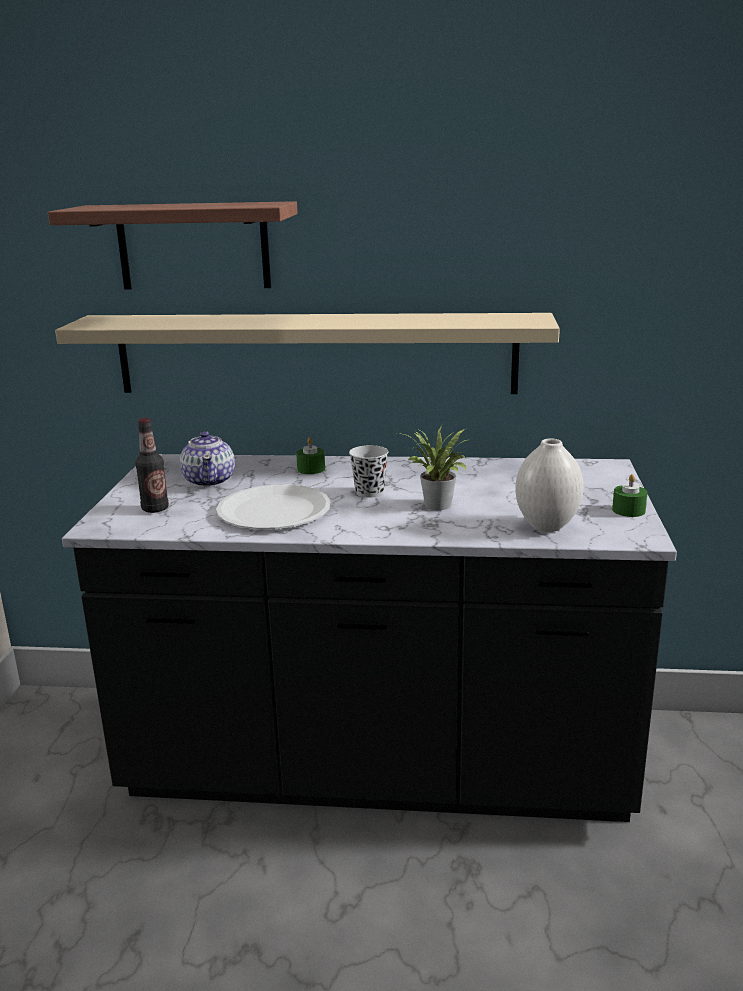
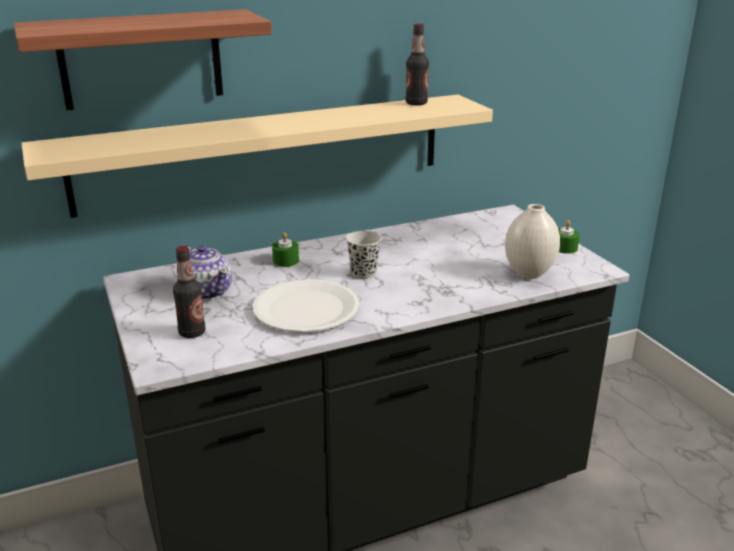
camera: 30 degrees left, 5 degrees up
(438, 506) = (432, 274): potted plant -> none
(484, 316) = (416, 103): none -> bottle

